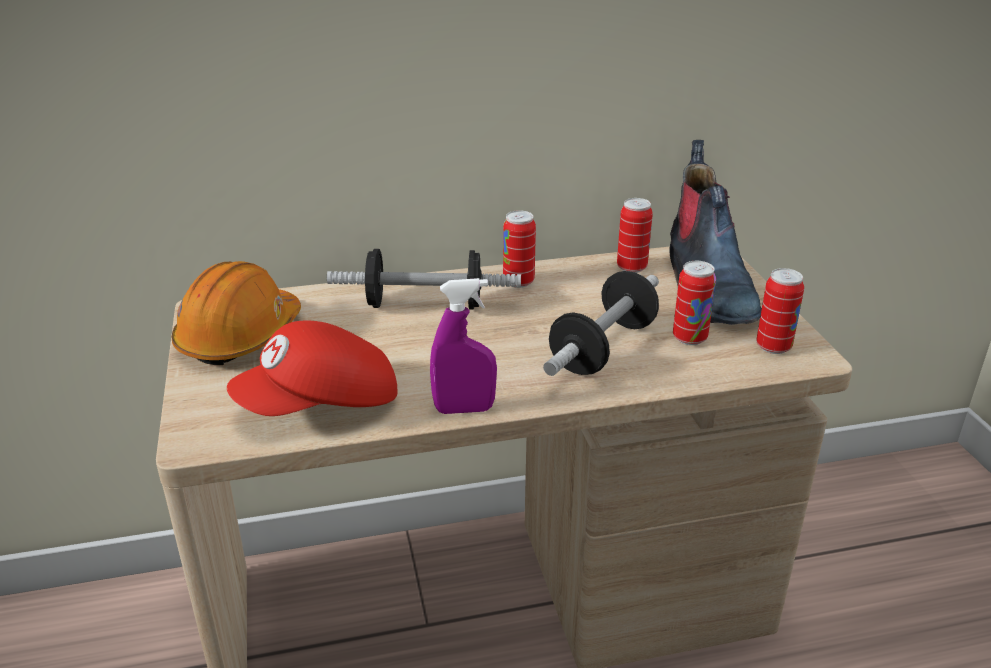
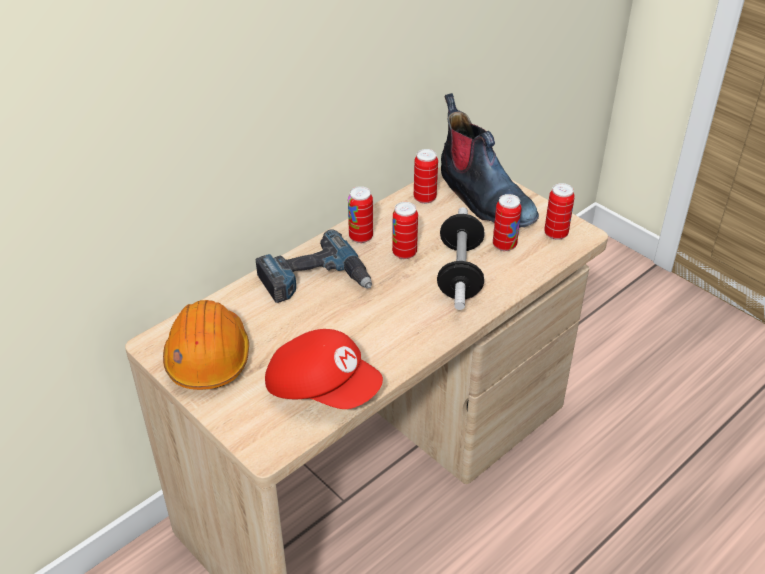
camera: 30 degrees left, 10 degrees up
(321, 405) = (323, 388): red cap -> red cap turned 90 degrees counterclockwise
(425, 304) = (315, 280): dumbbell -> power drill
(464, 409) = (415, 353): purple spray bottle -> none
(554, 310) = (404, 253): none -> can

